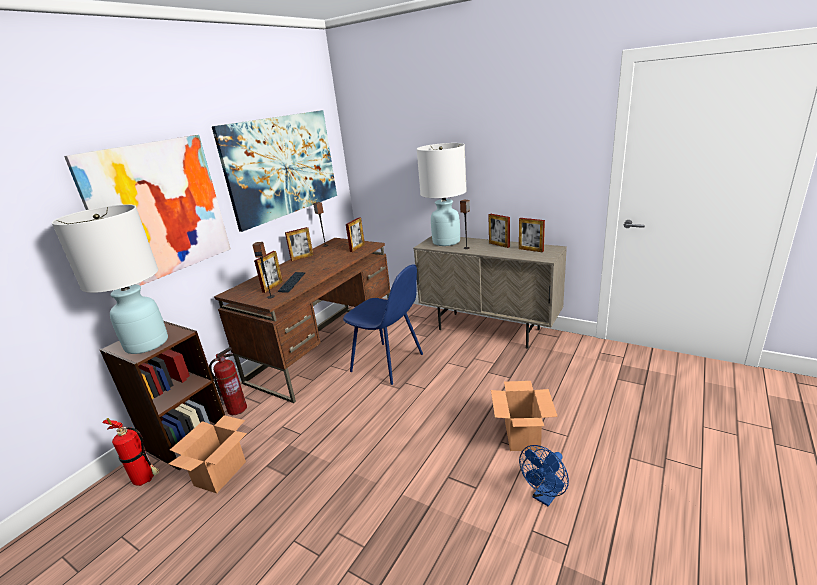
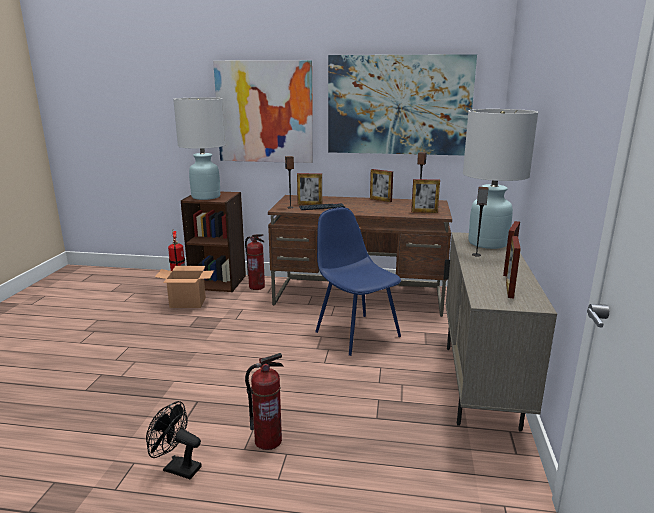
camera: 65 degrees right, 5 degrees down
(389, 363) = (356, 333): blue chair -> blue chair turned 135 degrees clockwise
(521, 435) = (268, 440): cardboard box -> fire extinguisher
(545, 496) = (177, 468): blue fan -> black fan

